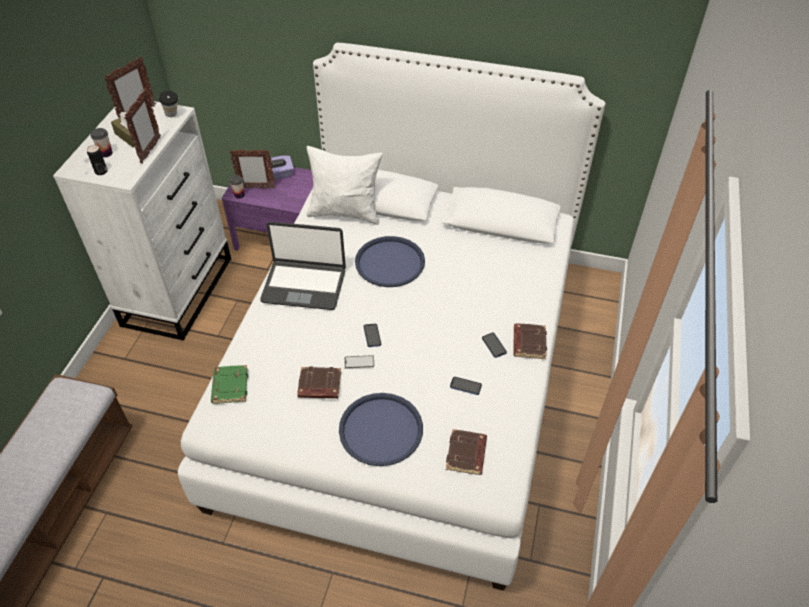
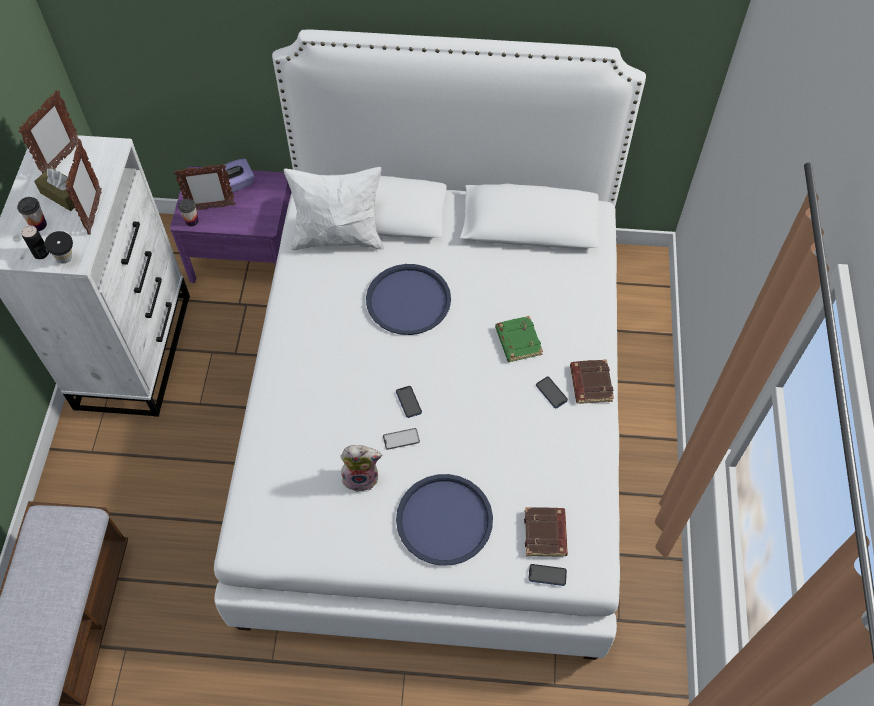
camera: 10 degrees left, 10 degrees up
(173, 116) = (108, 155): cup -> cup (67, 260)
(229, 386) = (256, 494): green book -> green book (517, 341)
(304, 285) = (312, 346): laptop -> none
(319, 386) = (361, 477): brown book -> plush toy
(465, 386) = (529, 450): phone -> phone (547, 575)

